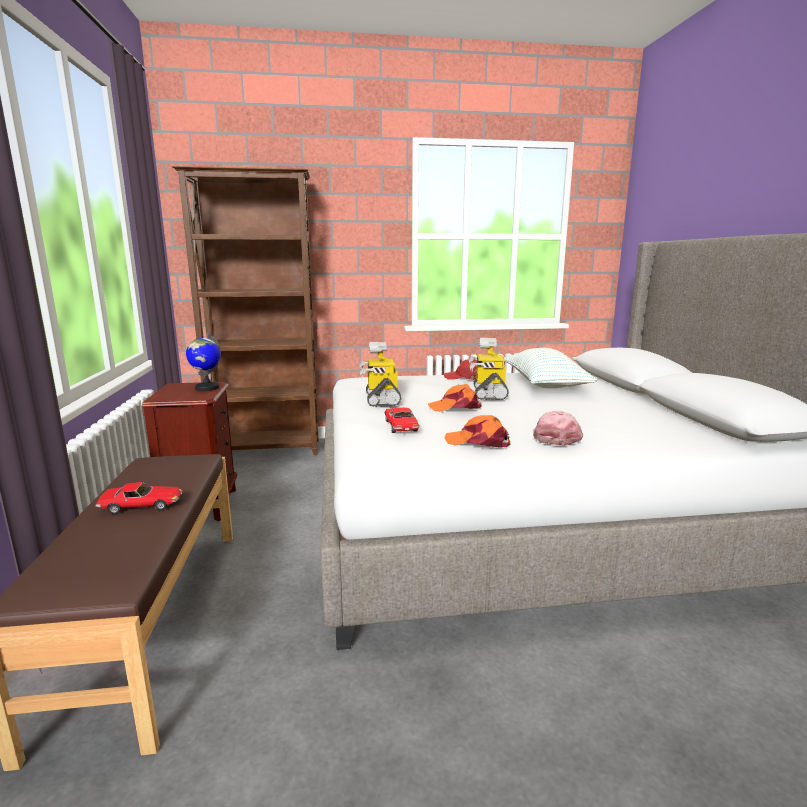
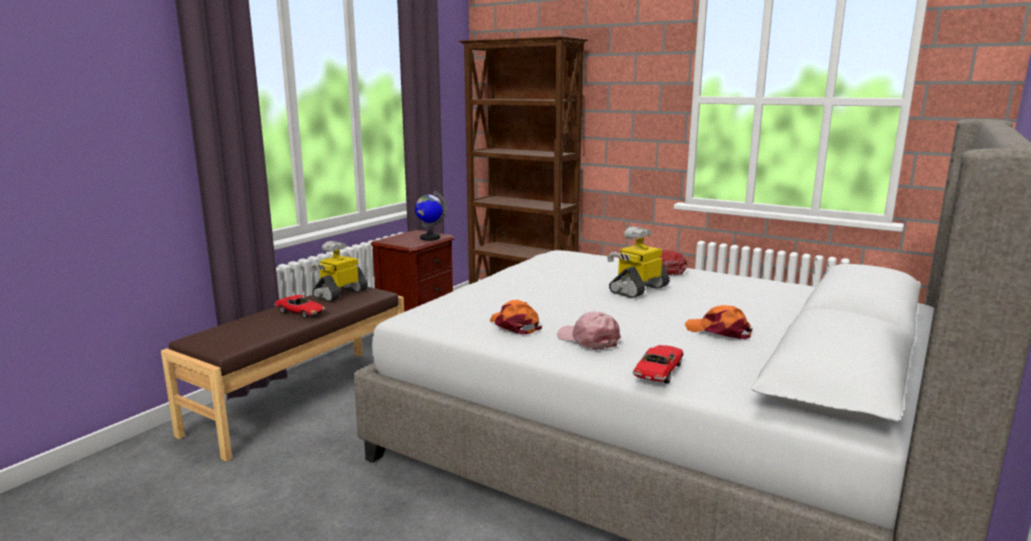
camera: 40 degrees right, 0 degrees up
(381, 399) = (531, 274): toy robot -> toy robot (340, 294)
(400, 426) = (489, 298): toy car -> toy car (659, 371)
(455, 407) = (575, 294): orange cap -> orange cap (718, 331)
(544, 384) = (732, 294): pillow -> none
(555, 436) = (588, 339): pink cap -> pink cap turned 90 degrees counterclockwise

